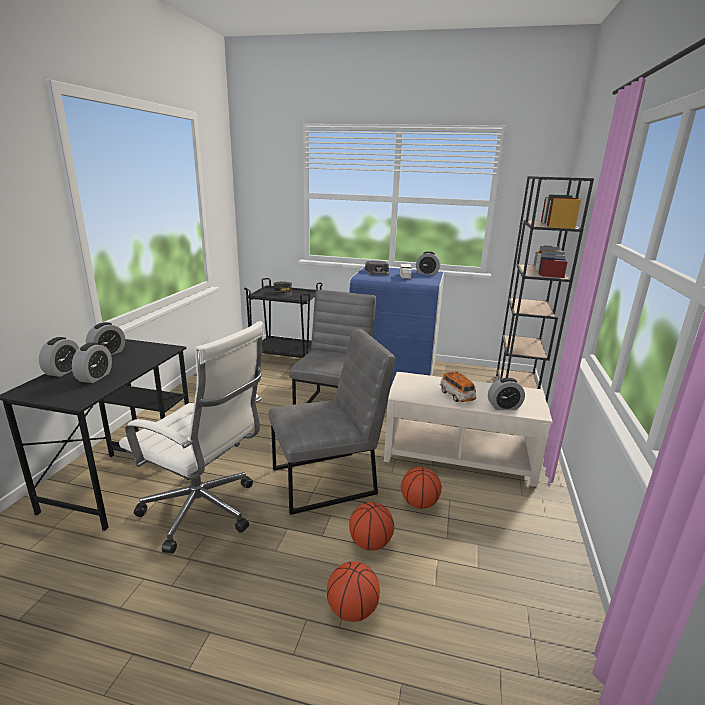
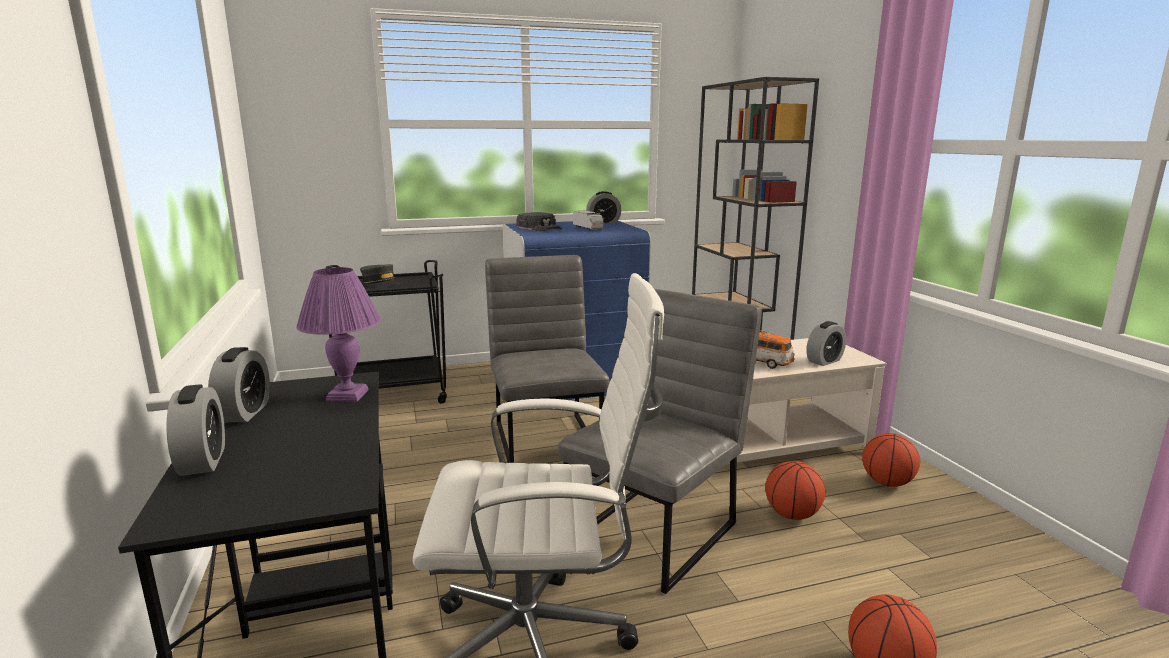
camera: 30 degrees left, 5 degrees down
(95, 377) = (298, 452): alarm clock -> none
(153, 355) = (346, 395): none -> purple table lamp
(370, 543) = (802, 583): basketball -> basketball (887, 483)

